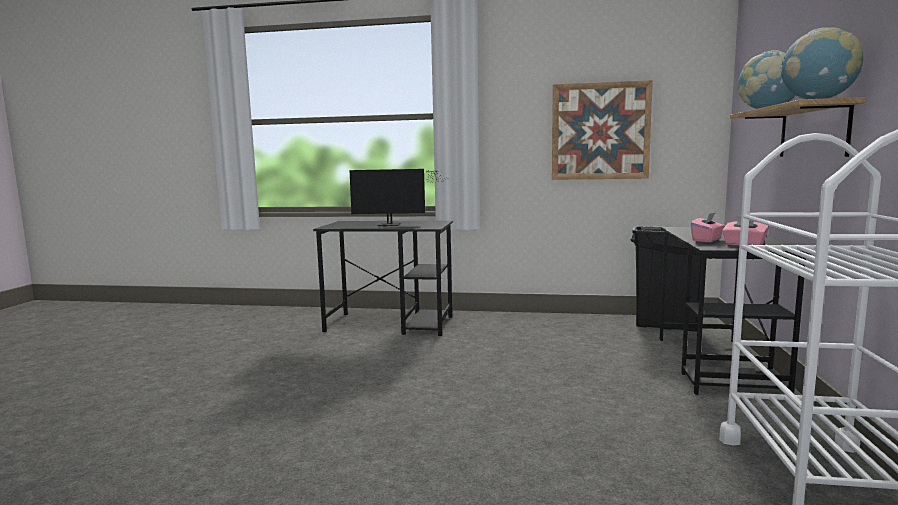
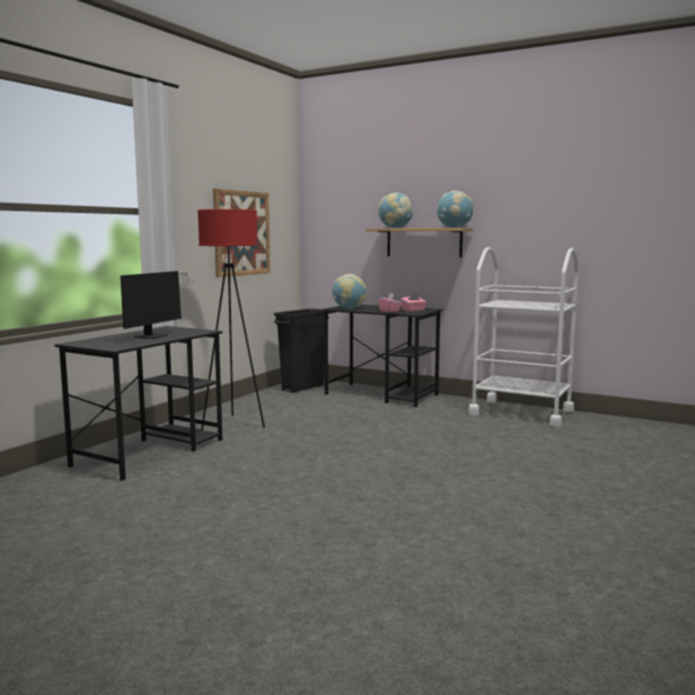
camera: 70 degrees left, 0 degrees up
(492, 329) = (233, 424): none -> red floor lamp
(688, 231) = (349, 308): none -> globe

